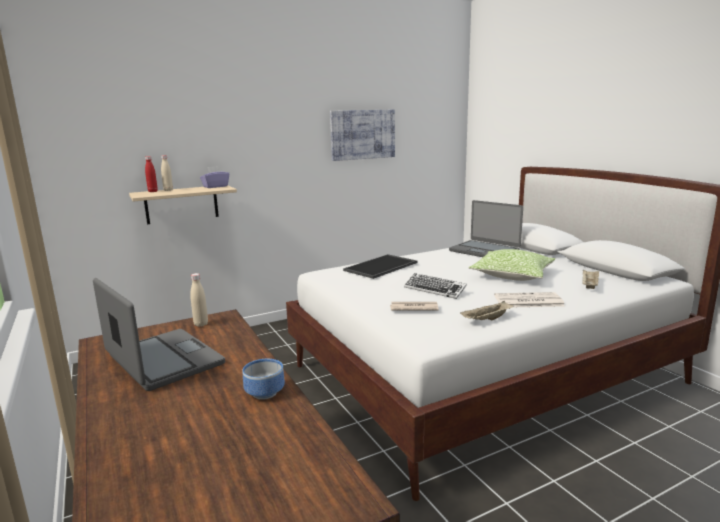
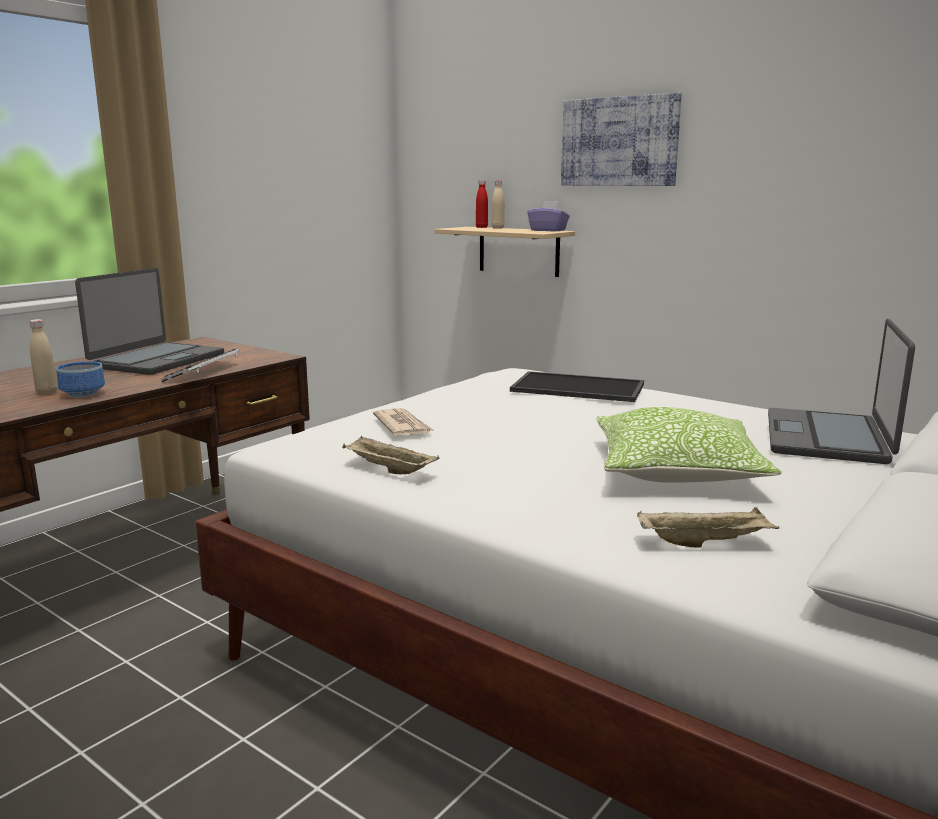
camera: 65 degrees right, 0 degrees up
(201, 324) = (252, 354): beige bottle -> beige bottle (47, 392)
(362, 134) = (830, 160): picture -> picture (619, 142)
(434, 290) = (507, 428): keyboard -> keyboard (204, 372)
(527, 301) = (516, 490): newspaper -> none

